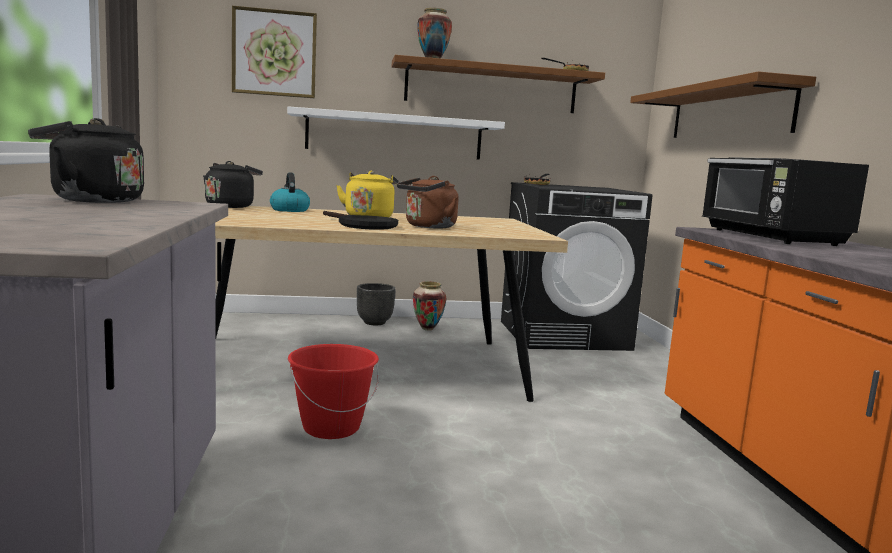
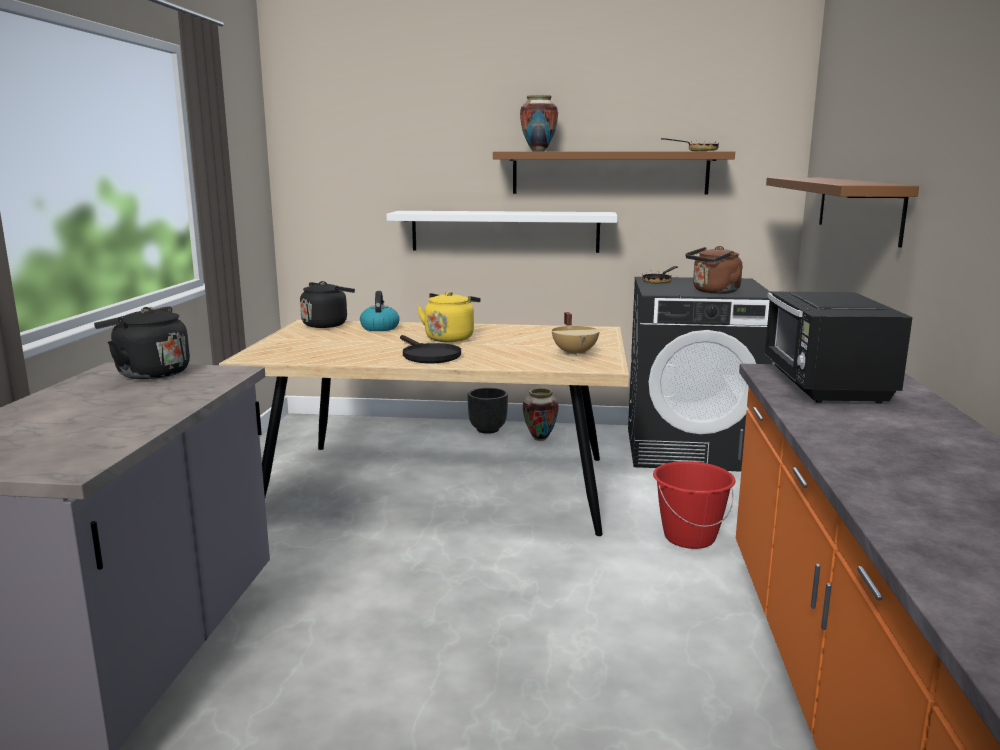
camera: 15 degrees right, 5 degrees up
(274, 53) = (378, 154): picture -> none
(331, 427) = (385, 557): red bucket -> red bucket (689, 537)
(428, 227) = (496, 354): brown kettle -> brown kettle (713, 292)
(501, 229) = (575, 353): none -> beige cooking pot

